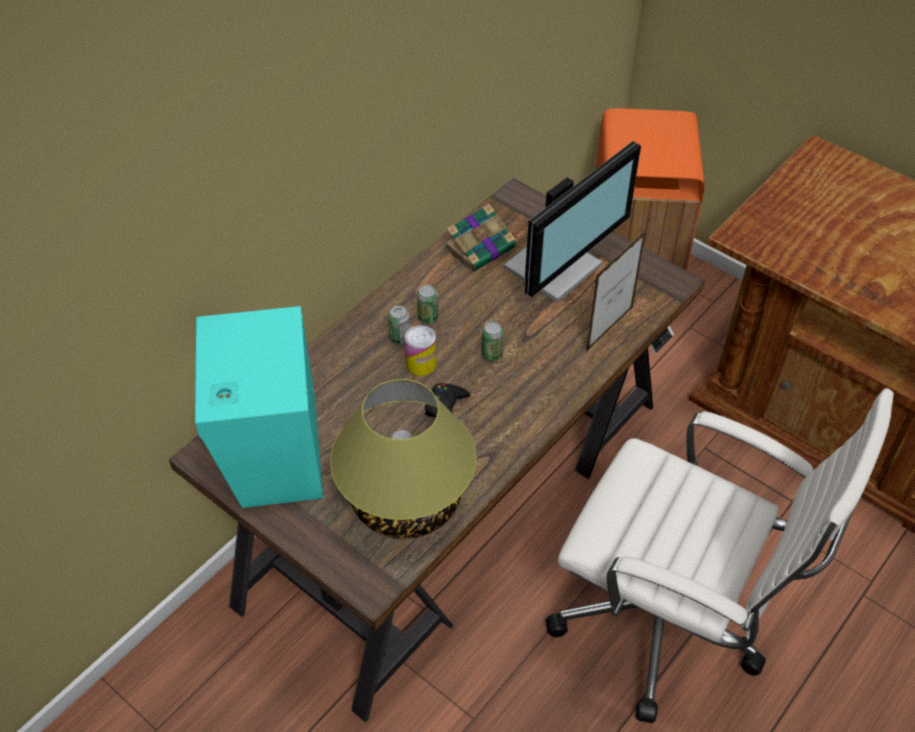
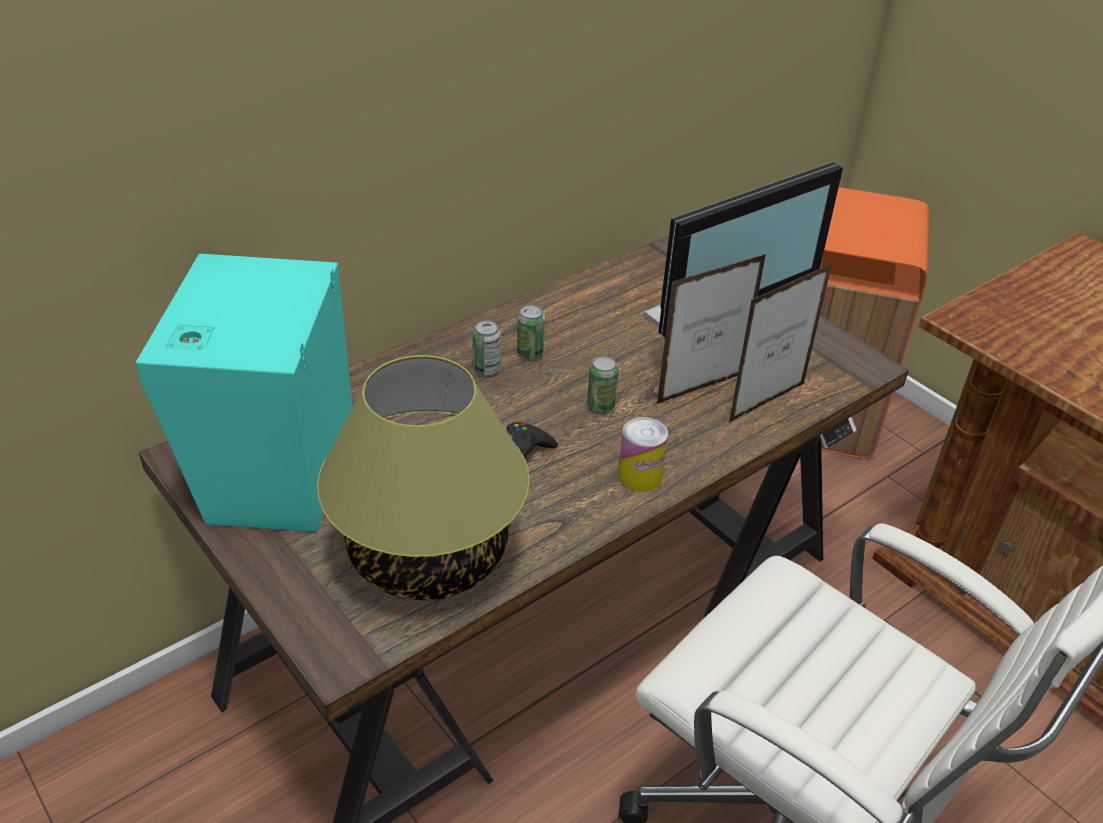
camera: 10 degrees right, 10 degrees down
(421, 364) = (504, 401): can -> can (640, 476)
(481, 247) = (621, 292): book -> none
(560, 325) = (701, 388): none -> picture frame

